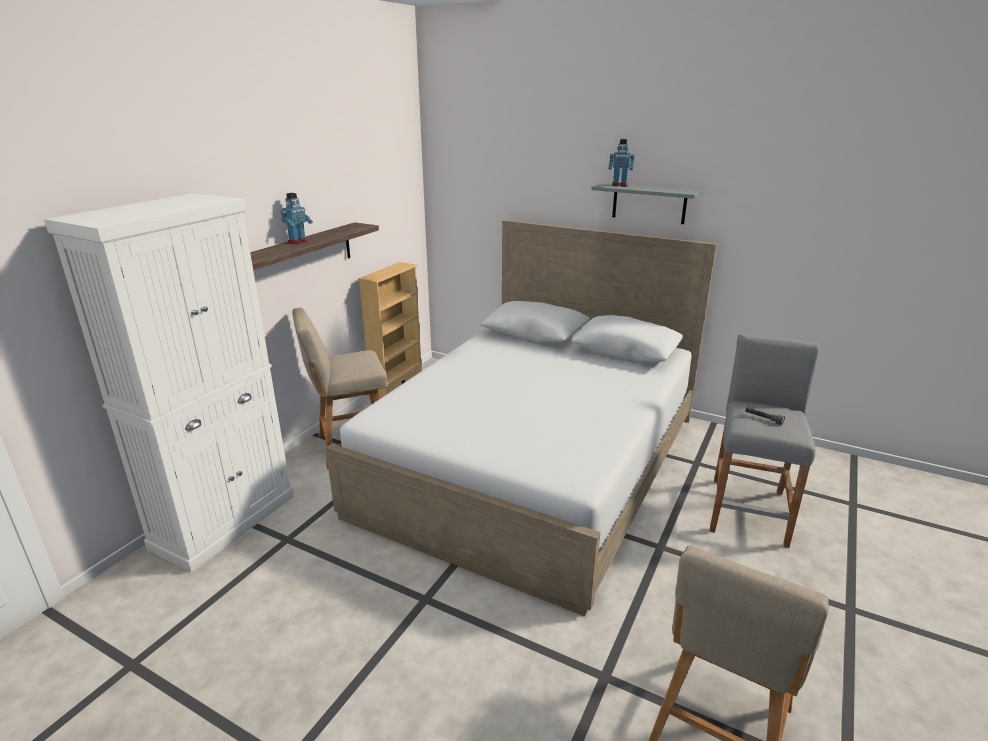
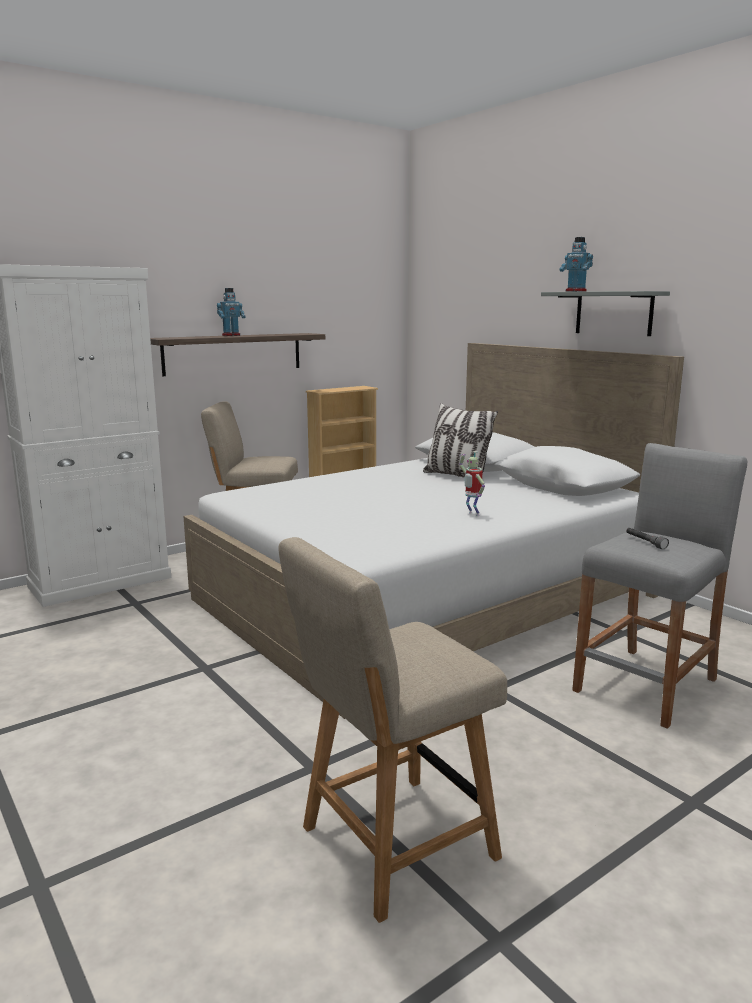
camera: 25 degrees right, 10 degrees down
(537, 352) = (456, 476): none -> pillow
(601, 403) = (472, 514): none -> toy robot

